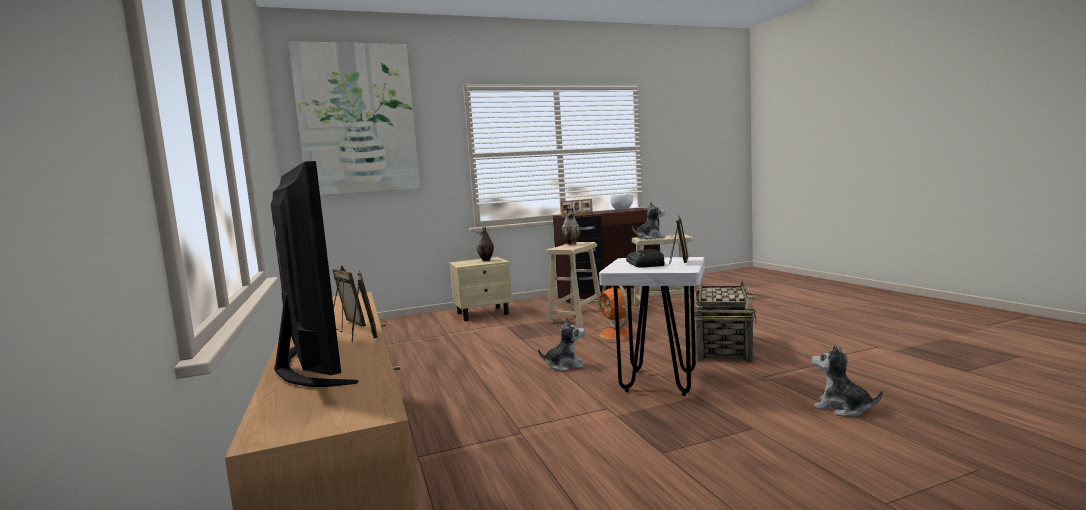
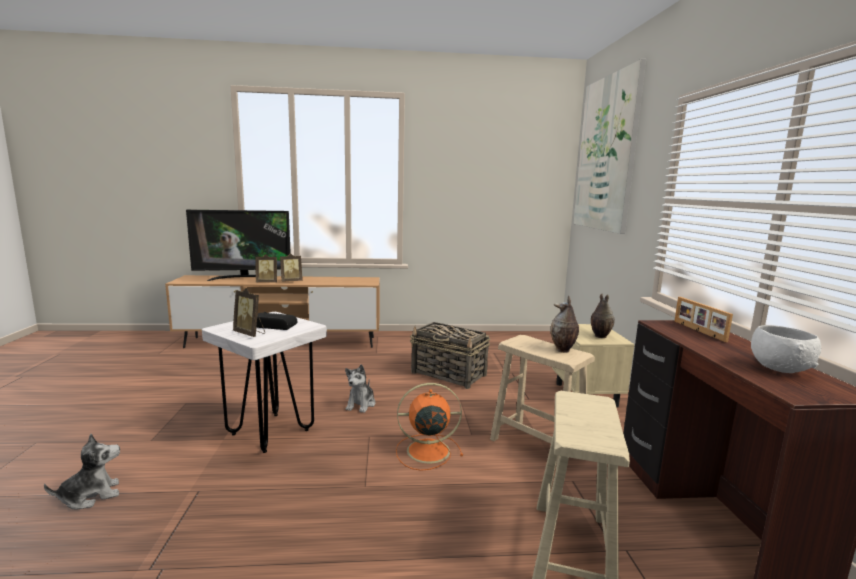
camera: 105 degrees right, 5 degrees up
(649, 238) = (582, 406): plush toy -> none
(723, 347) = (300, 507): basket -> basket (449, 374)

